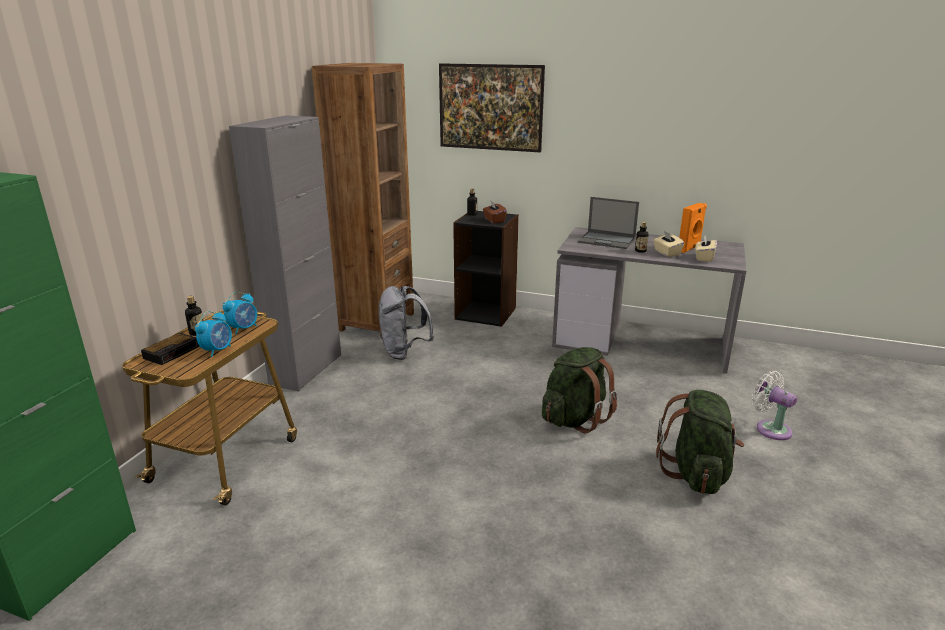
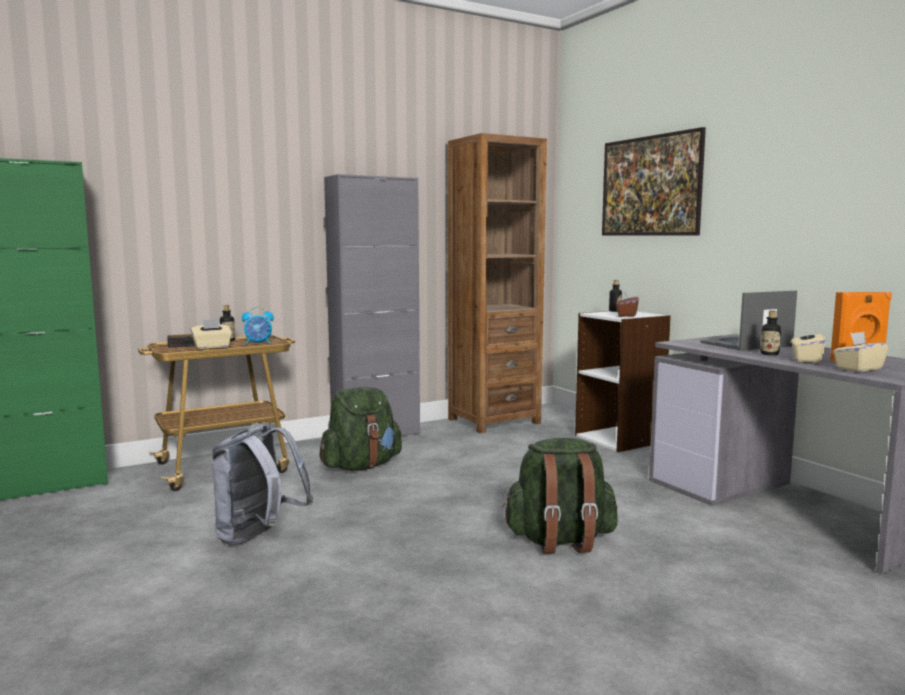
camera: 40 degrees right, 15 degrees down
(217, 350) = (212, 347): alarm clock -> beige tissue box
(404, 352) = (479, 445): grey backpack -> grey backpack (258, 537)
(486, 313) = (619, 439): black bookcase -> white bookcase
(607, 240) = (745, 344): laptop -> laptop turned 90 degrees clockwise
(696, 473) = (627, 643): green backpack -> green backpack (361, 466)
(770, 428) = (853, 652): white fan -> none

